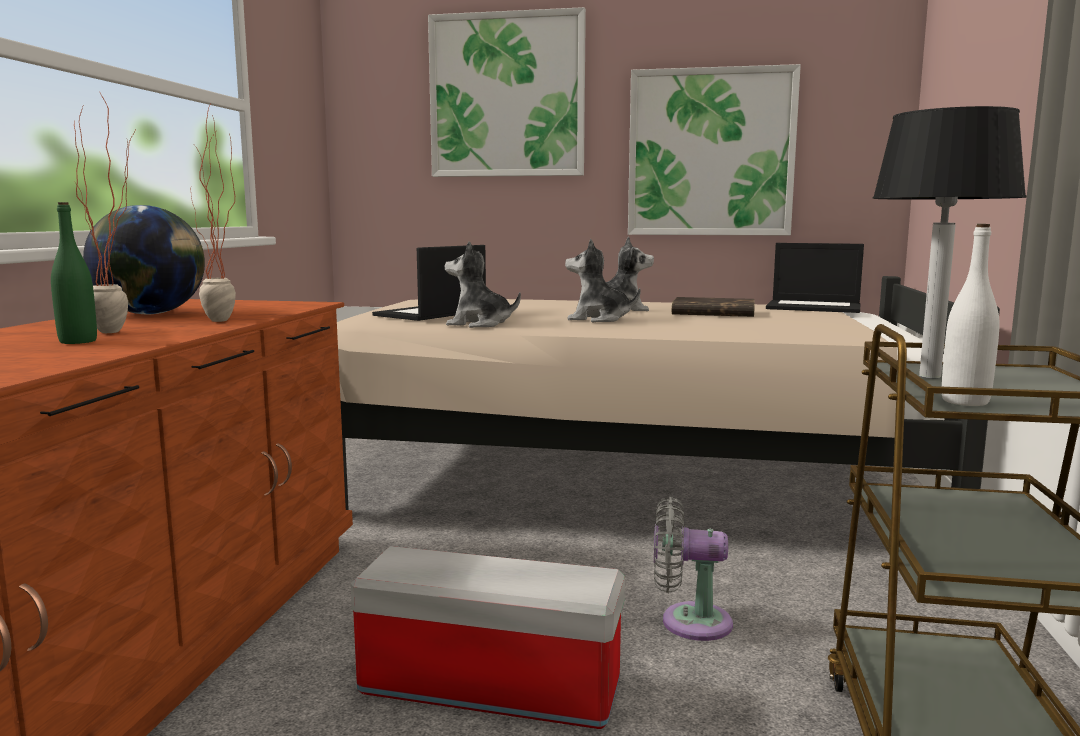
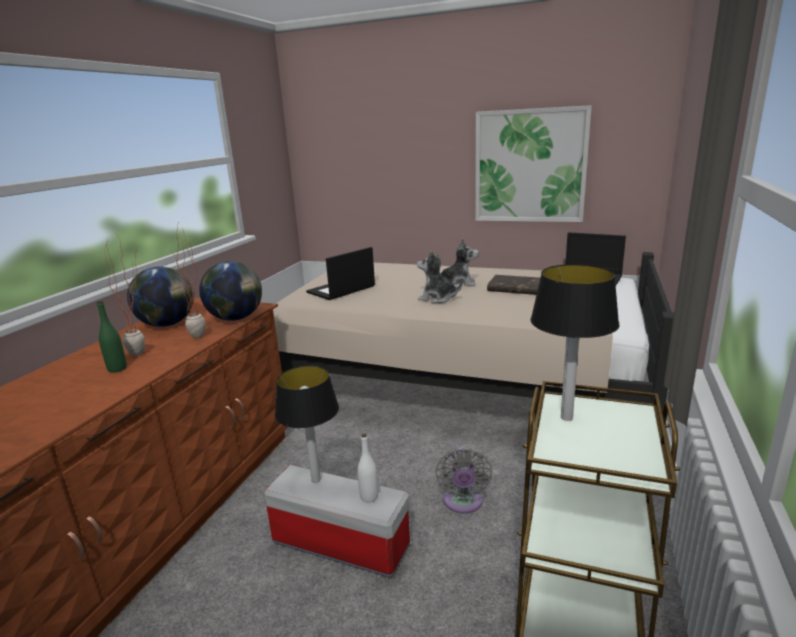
camera: 10 degrees right, 10 degrees up
(279, 310) = (236, 318): none -> globe
(446, 562) = (315, 480): none -> table lamp
(479, 324) = (363, 304): plush toy -> none
(507, 96) = (397, 130): picture -> none
(688, 622) = (463, 503): grey fan -> grey fan turned 105 degrees counterclockwise
(965, 401) = (561, 456): white bottle -> white bottle (369, 497)

